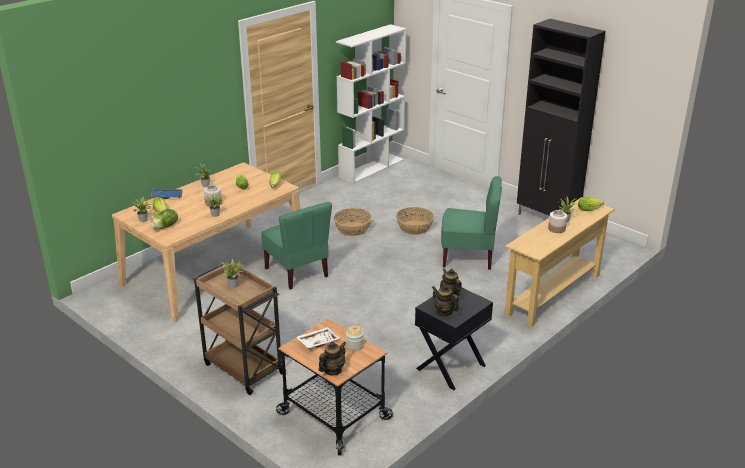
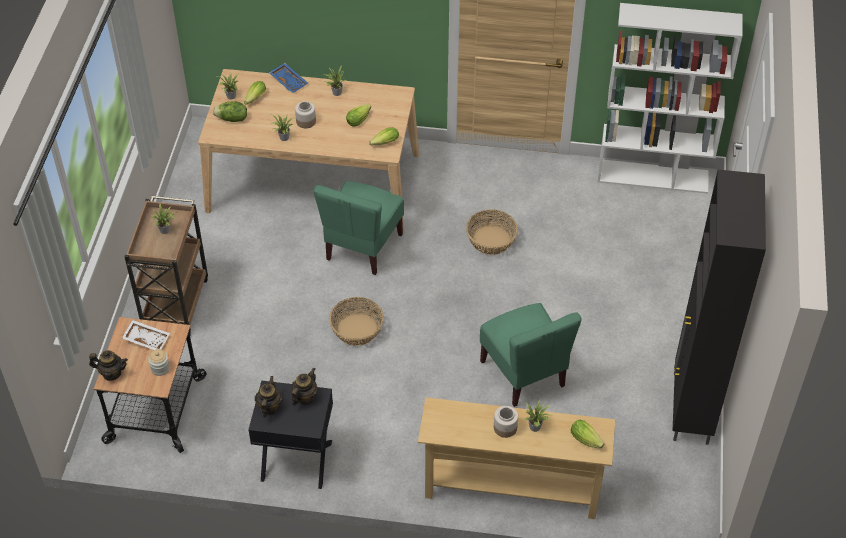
camera: 55 degrees right, 20 degrees up
(414, 227) = (545, 291): basket -> basket (357, 329)

